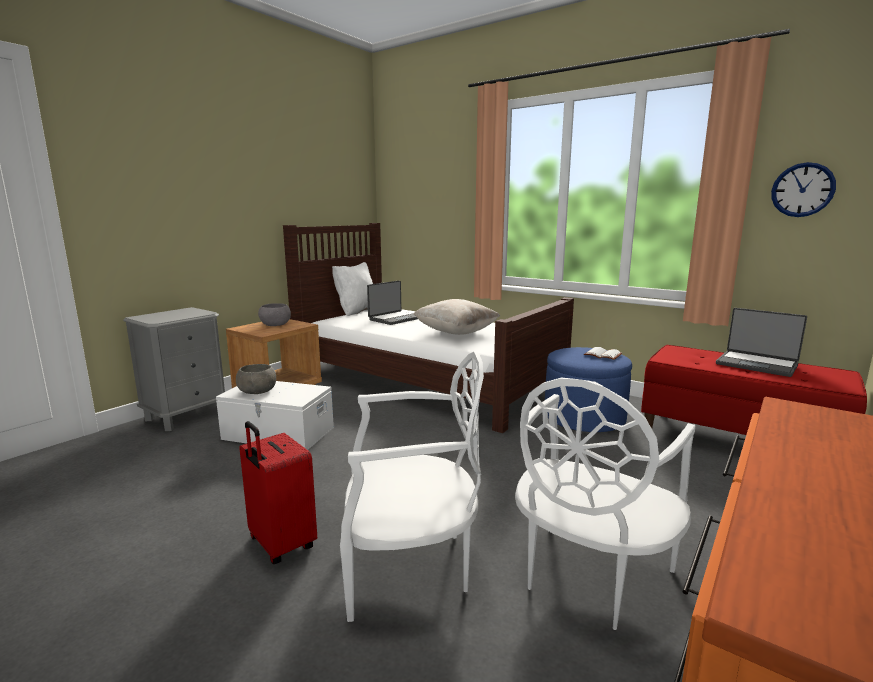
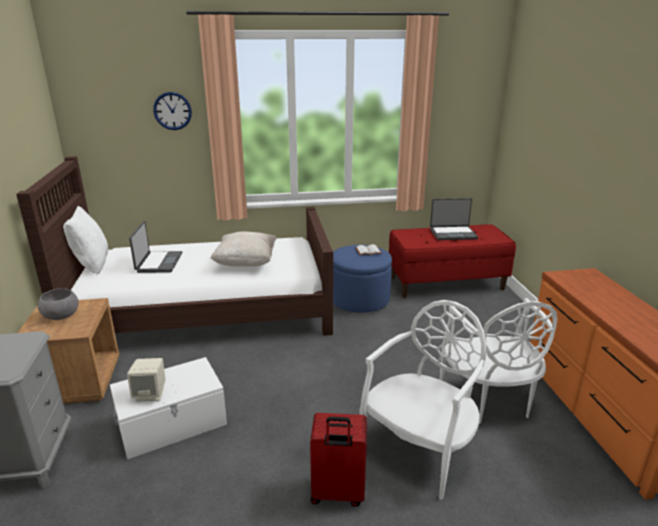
camera: 45 degrees left, 10 degrees up
(258, 391) = (150, 394): grey bowl -> beige speaker
(802, 190) = (454, 116): wall clock -> wall clock (172, 111)

